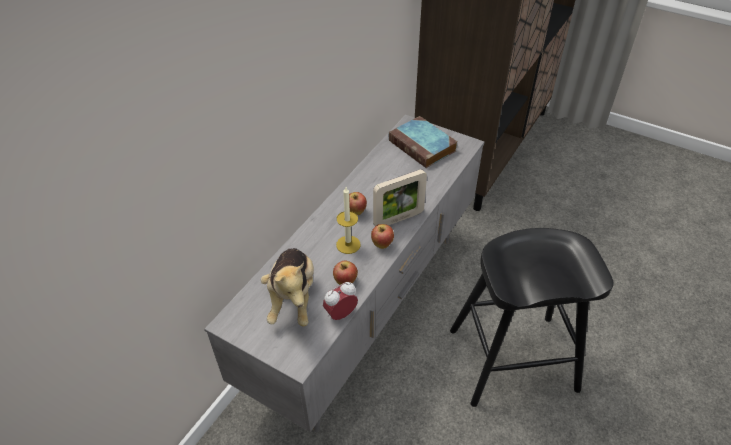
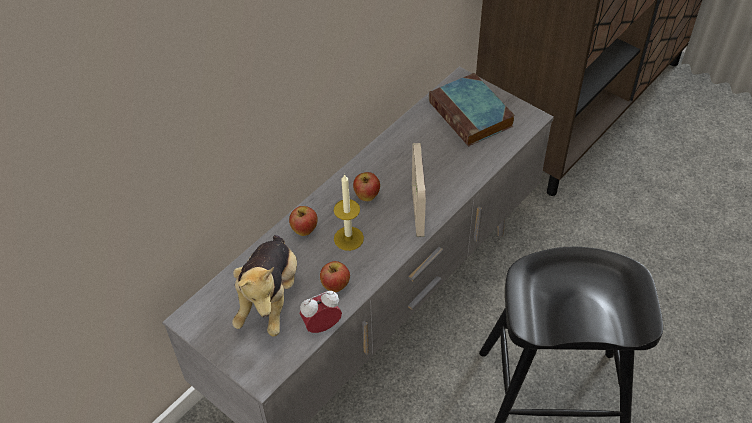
camera: 10 degrees right, 5 degrees up
(382, 245) = (390, 244): apple -> apple (304, 230)
(398, 219) = (417, 212): picture frame -> picture frame turned 105 degrees clockwise

